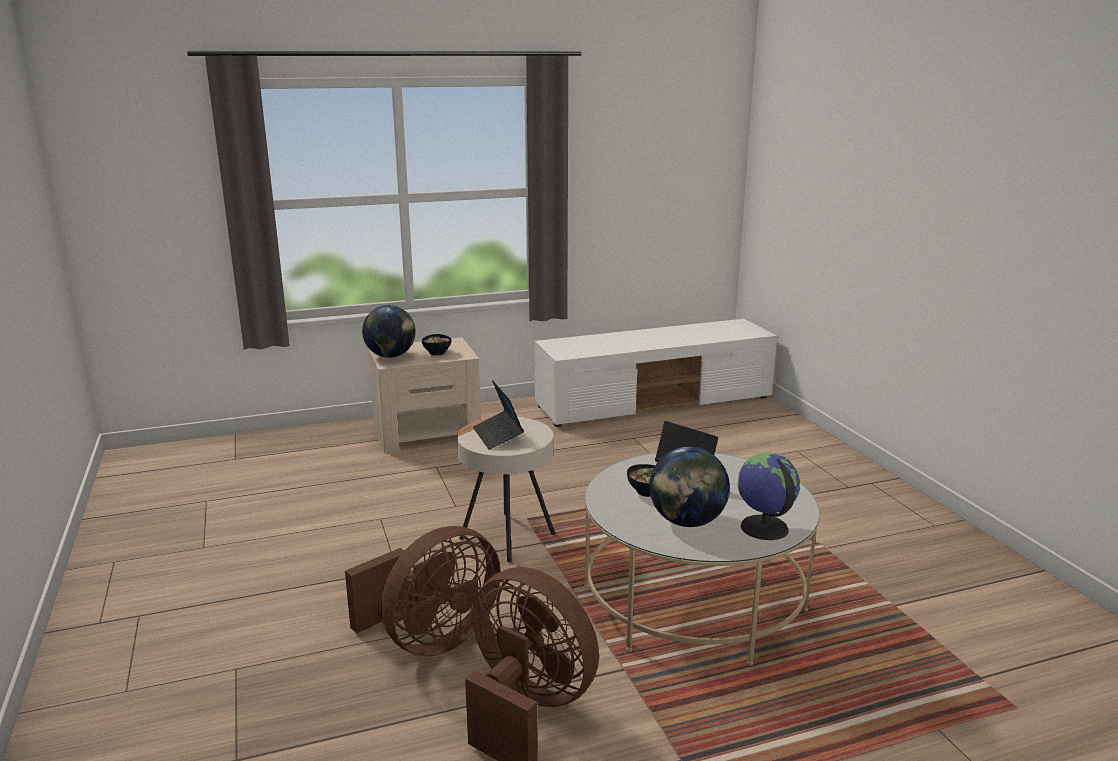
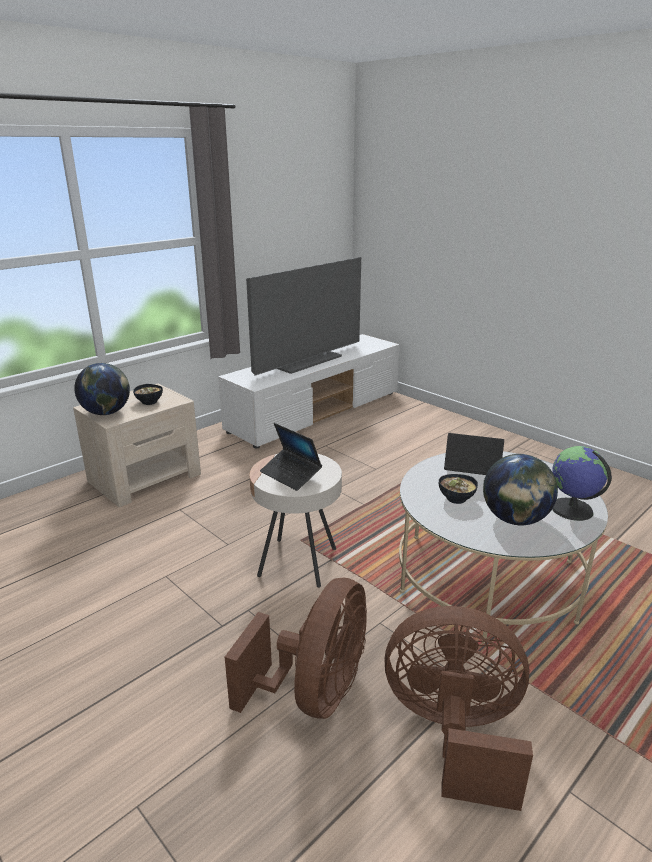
camera: 25 degrees left, 5 degrees up
(643, 338) = (305, 360): none -> television

